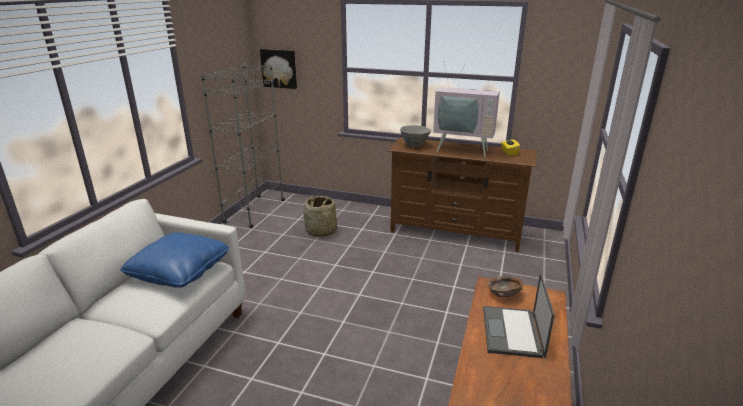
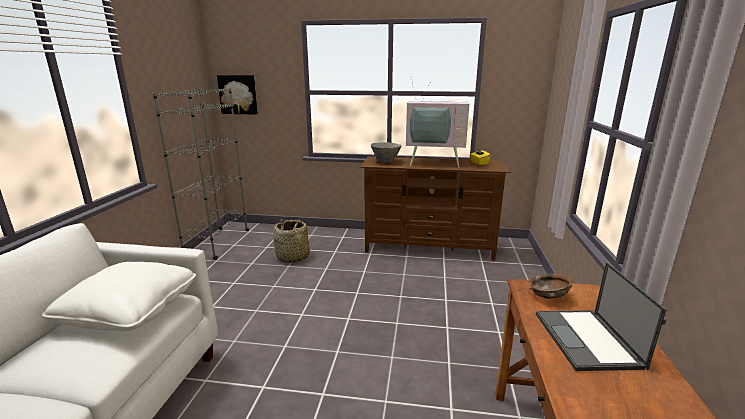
camera: 10 degrees left, 5 degrees down
(180, 272) = (130, 311): blue pillow -> white pillow

